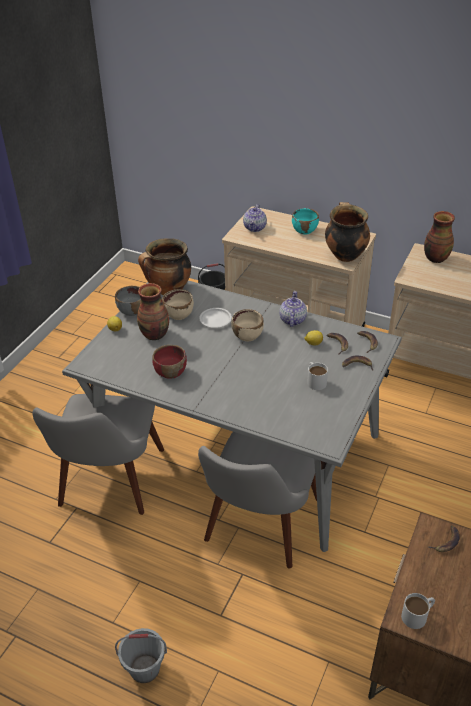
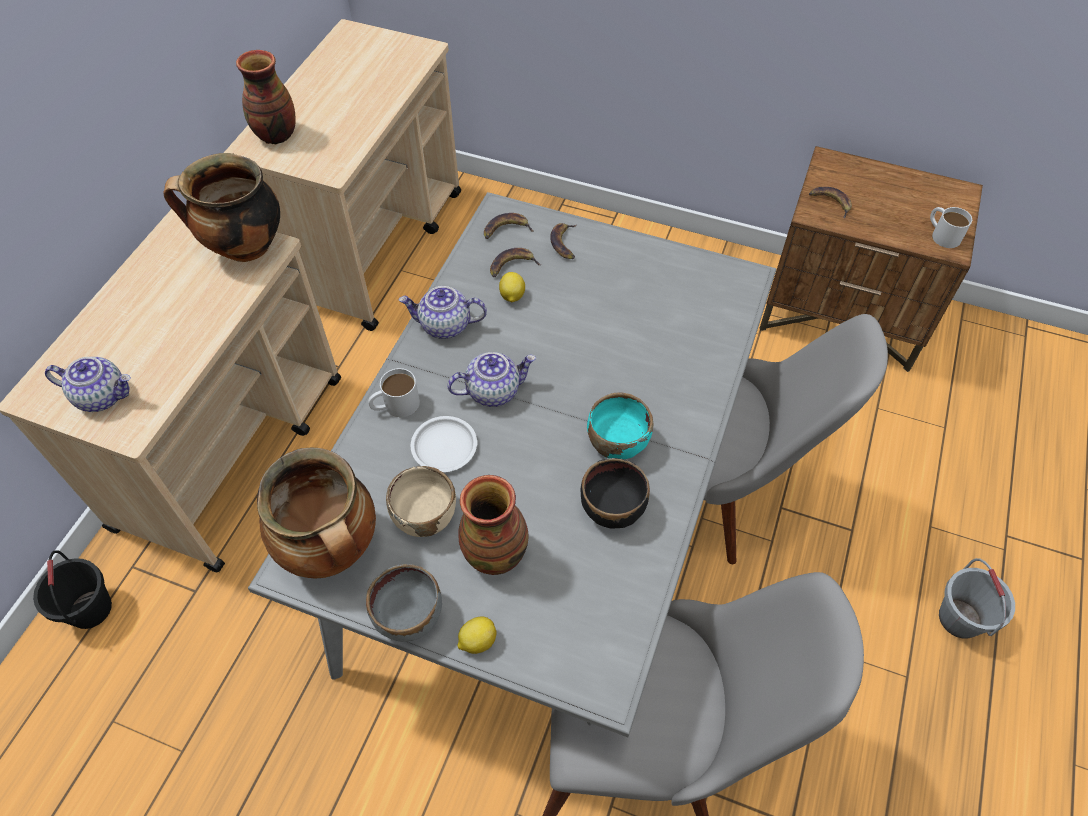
camera: 95 degrees left, 15 degrees up
(170, 372) = (612, 509): red bowl -> black bowl
(247, 335) = (493, 390): beige bowl -> teapot
(304, 230) = (137, 308): turquoise bowl -> turquoise bowl (617, 442)
(315, 380) = (608, 294): white mug -> white mug (395, 405)

